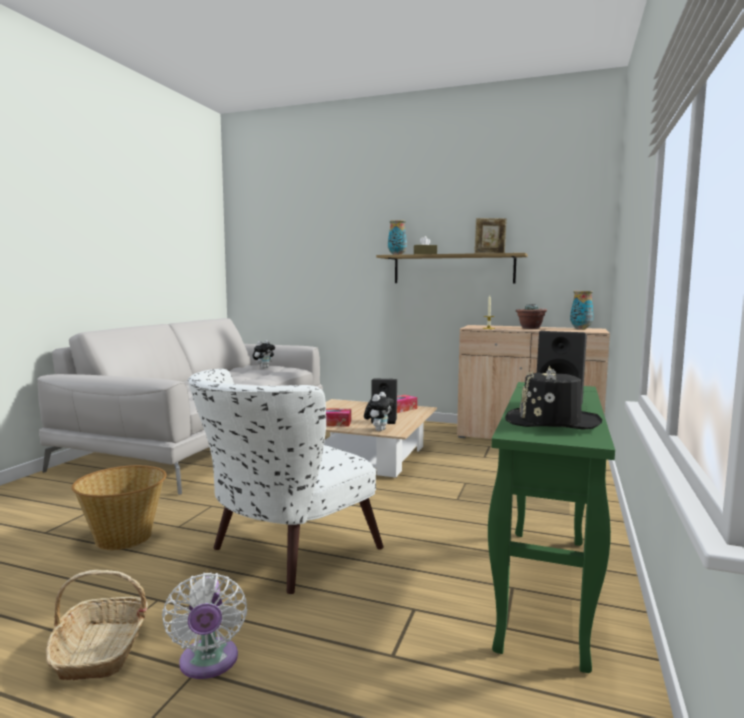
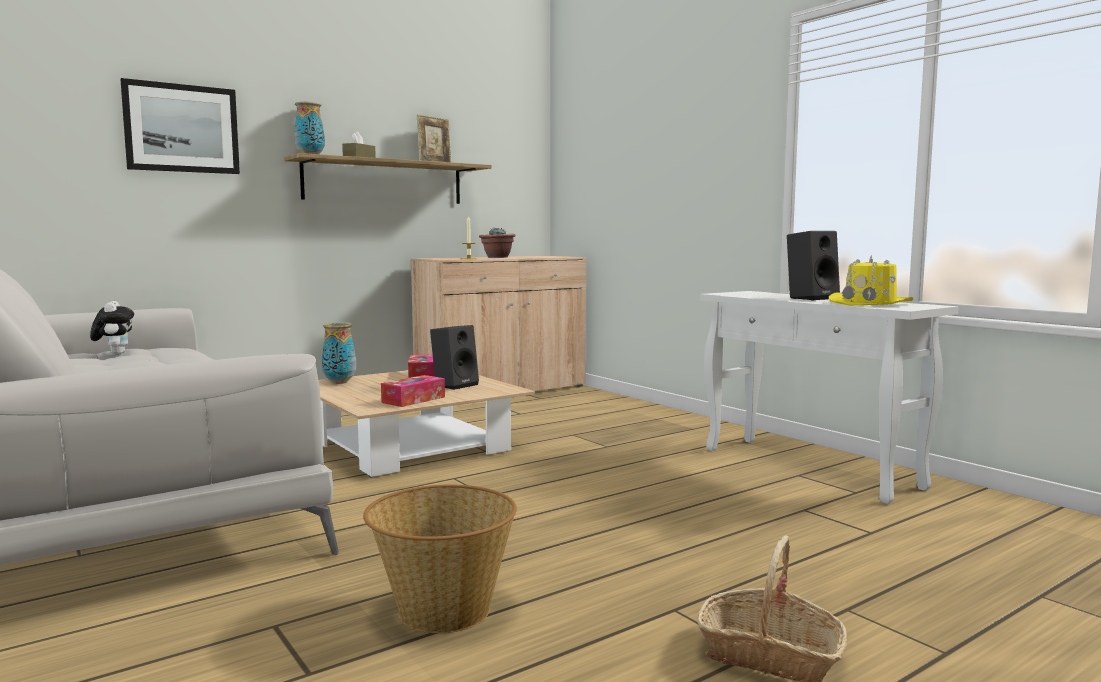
camera: 55 degrees left, 0 degrees up
(208, 663) = (837, 602): white fan -> none
(282, 555) = (635, 533): white armchair -> none
(331, 244) = (182, 128): none -> picture
(379, 430) = (486, 392): plush toy -> none
(545, 589) = (811, 468): green console table -> white console table
(551, 422) = (870, 303): black hat -> yellow hat
(580, 329) = (540, 256): vase -> vase (339, 382)

